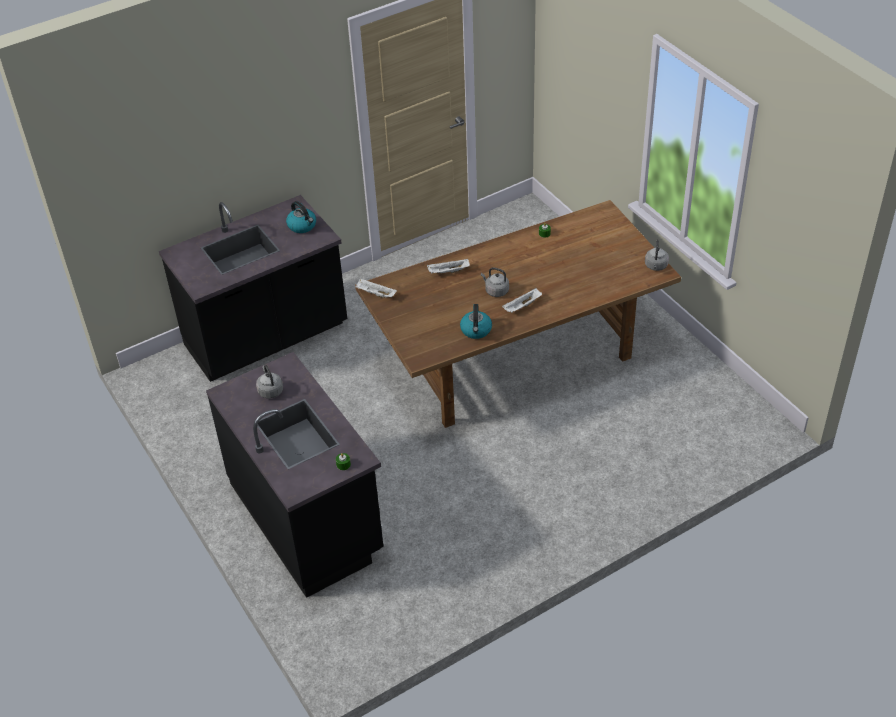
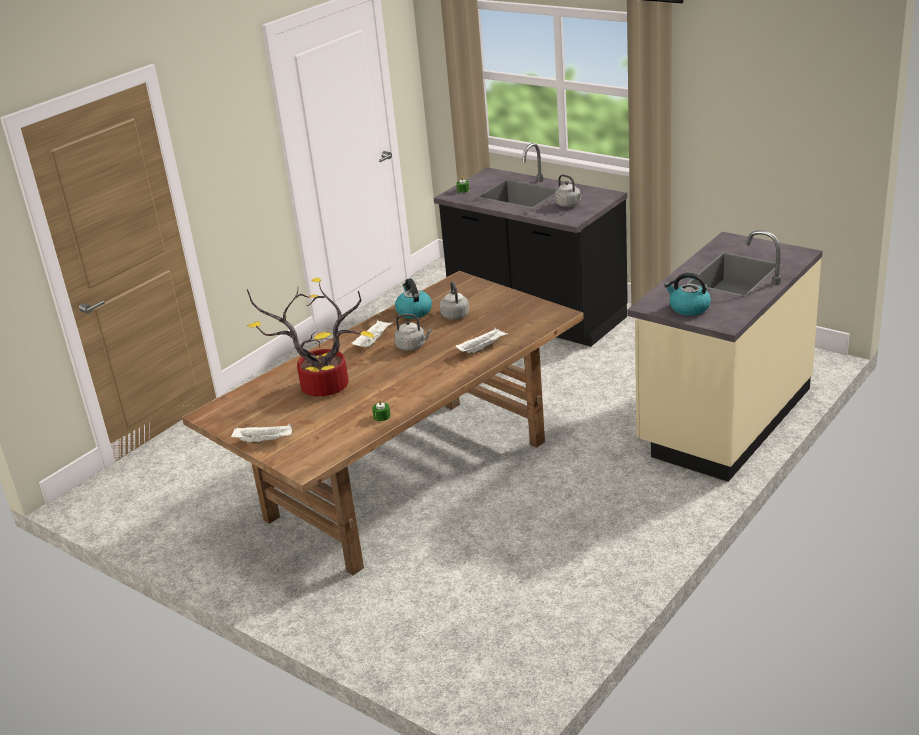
camera: 160 degrees right, 15 degrees down
(267, 338) = (723, 418): black counter -> beige counter
(375, 294) = (551, 310): white tray -> white tray (265, 440)
(576, 271) = (321, 388): none -> potted plant
(656, 266) = (216, 418): grey kettle -> grey kettle (454, 314)

